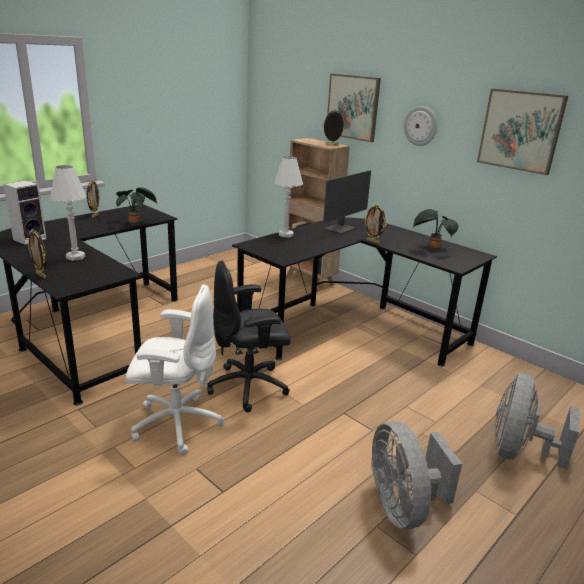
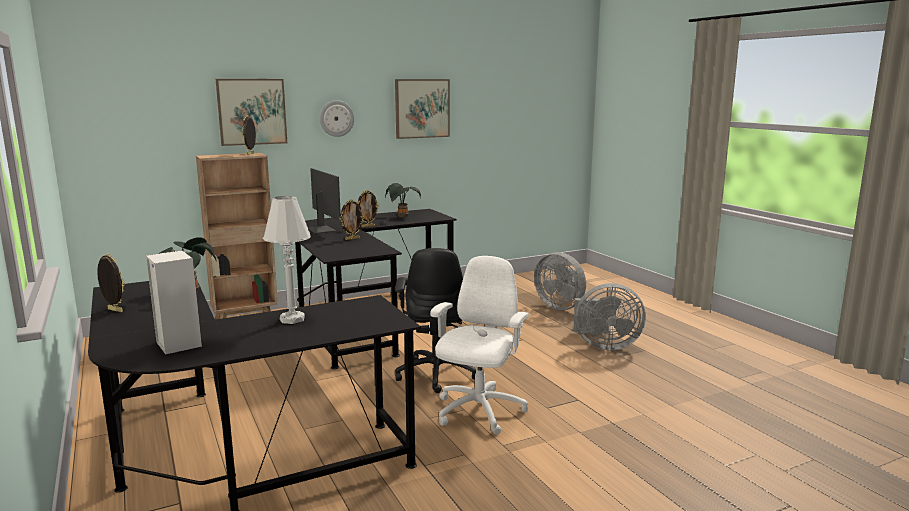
camera: 70 degrees left, 10 degrees down
(41, 275) = (343, 334): picture frame -> picture frame (352, 239)
(286, 235) = (317, 244): white table lamp -> none

